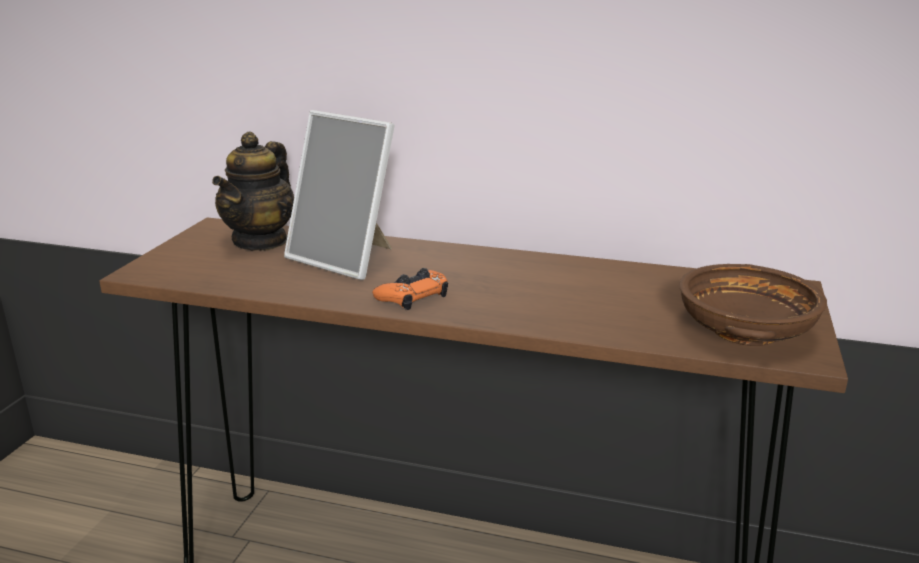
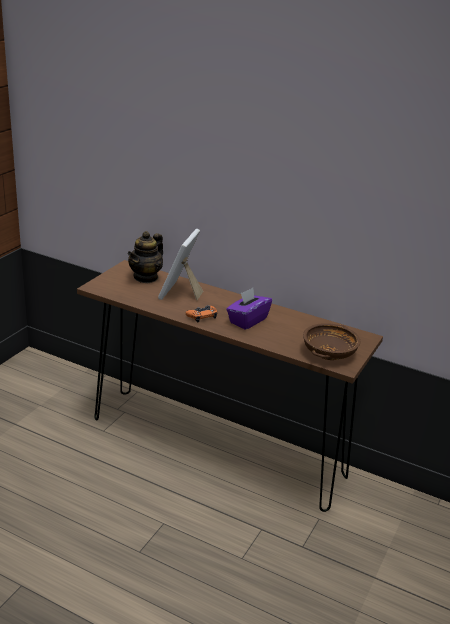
camera: 10 degrees right, 5 degrees up
(347, 258) = (181, 293): picture frame -> picture frame turned 60 degrees clockwise
(519, 291) = (247, 320): none -> purple tissue box

